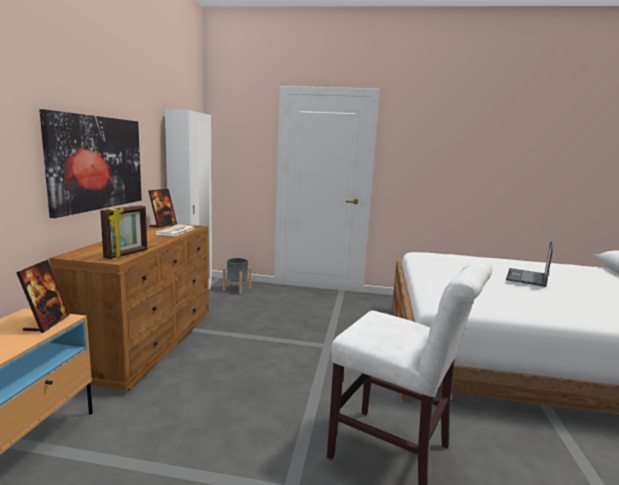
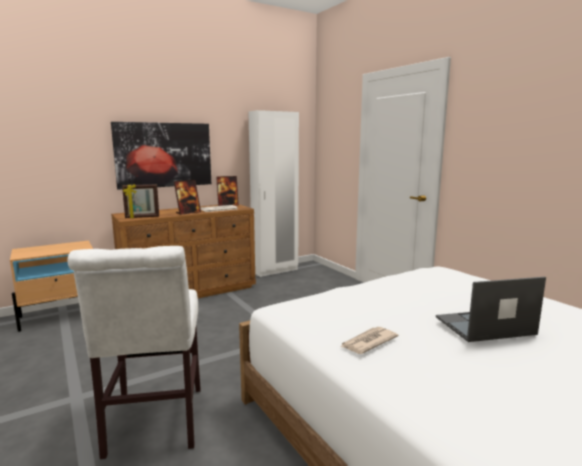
camera: 50 degrees right, 0 degrees up
(47, 323) = (73, 248): picture frame -> picture frame (188, 212)
(237, 289) = (315, 275): grey planter -> none
(526, 303) = (368, 342): none -> newspaper

